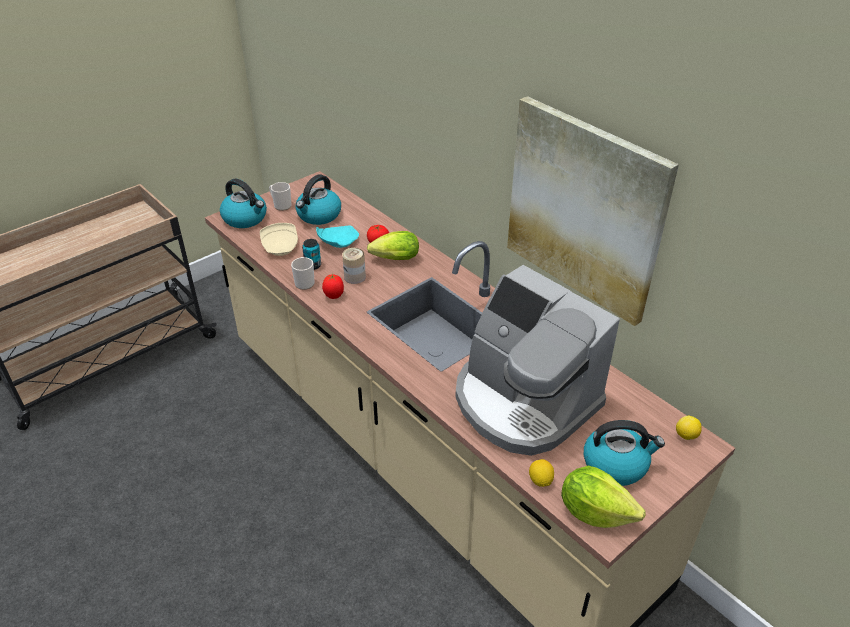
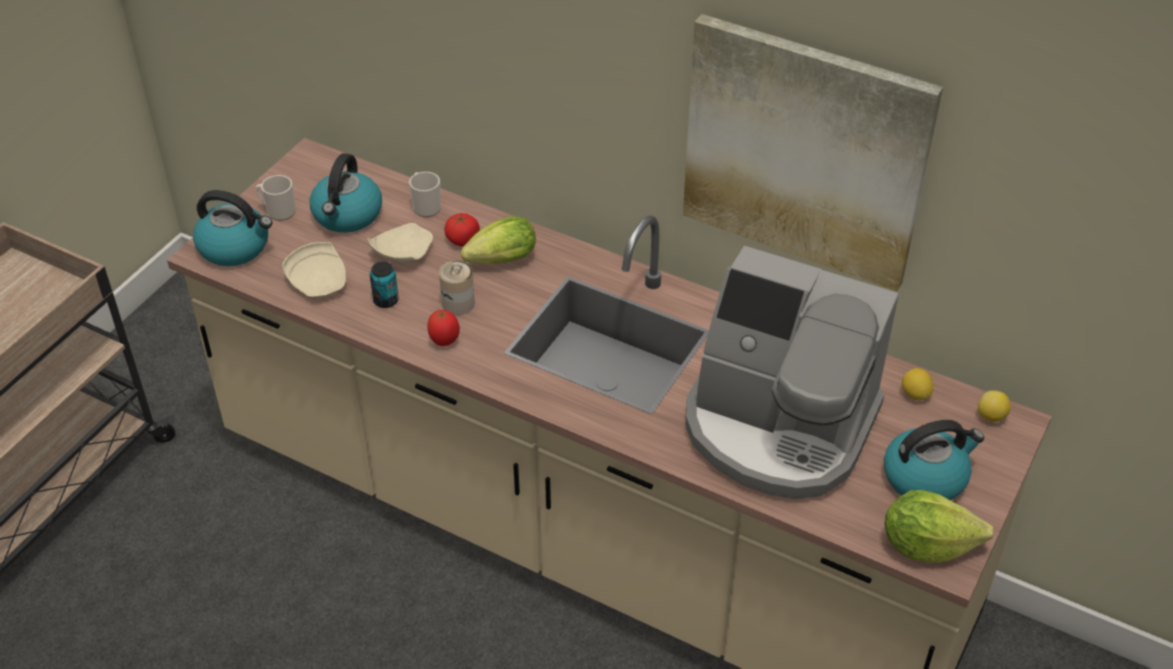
camera: 20 degrees left, 5 degrees up
(304, 282) = (388, 330): mug -> mug (425, 206)
(337, 242) = (401, 253): turquoise plate -> beige plate
(540, 480) = (846, 525): lemon -> lemon (915, 394)

